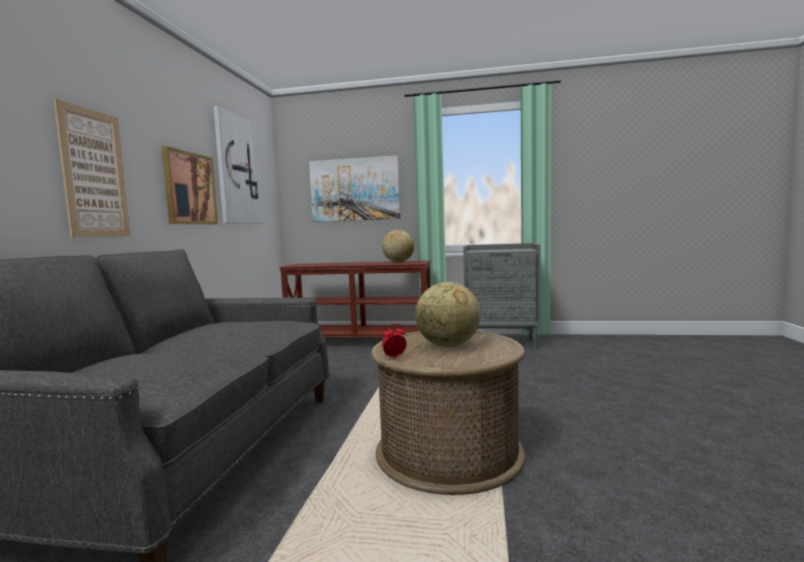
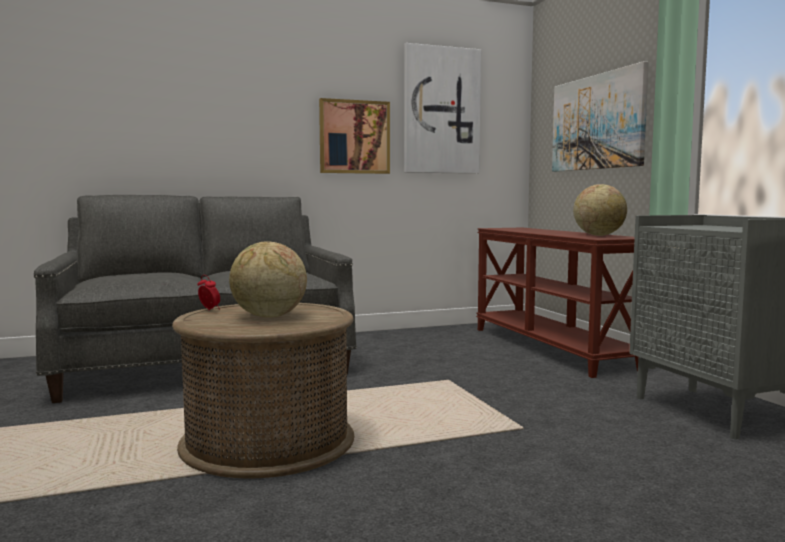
camera: 60 degrees right, 0 degrees up
(94, 174) = (239, 131): picture -> none

